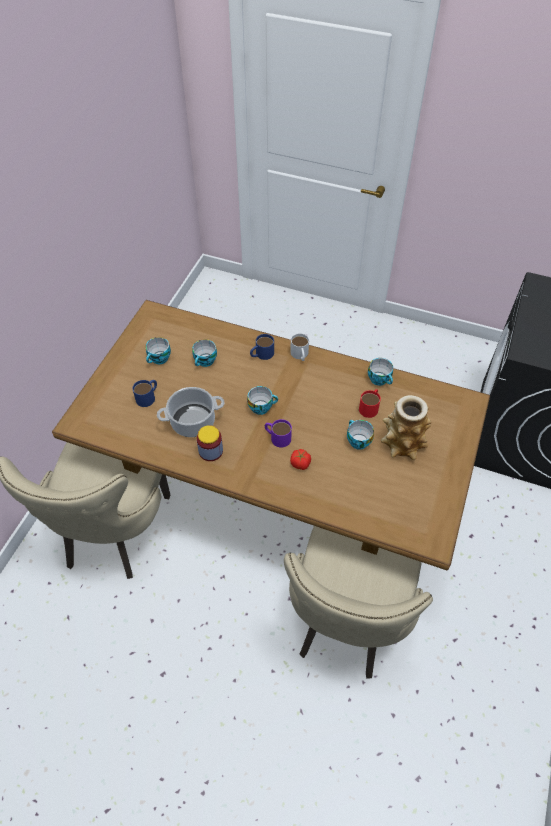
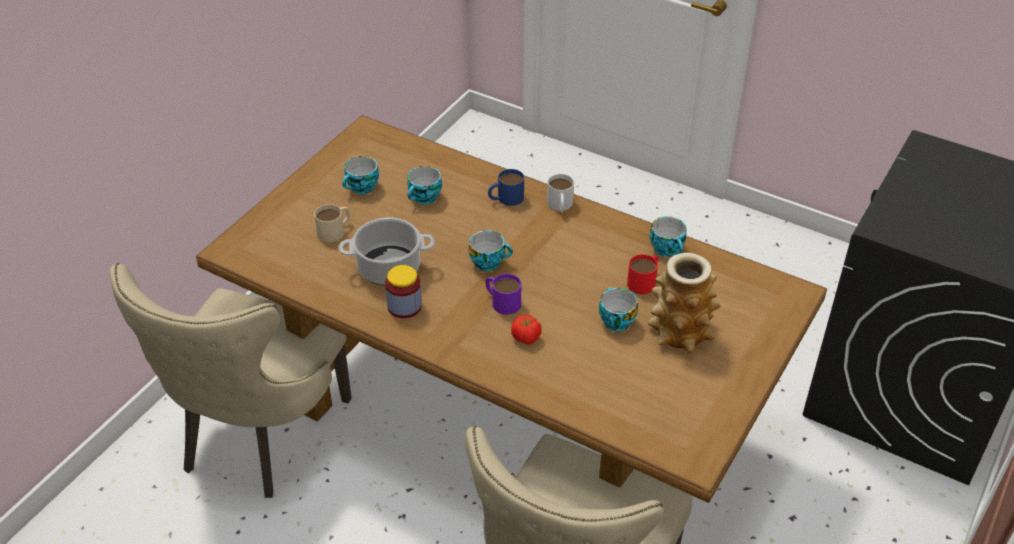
camera: 10 degrees right, 10 degrees down
(148, 396) = (335, 230): blue mug -> beige mug

